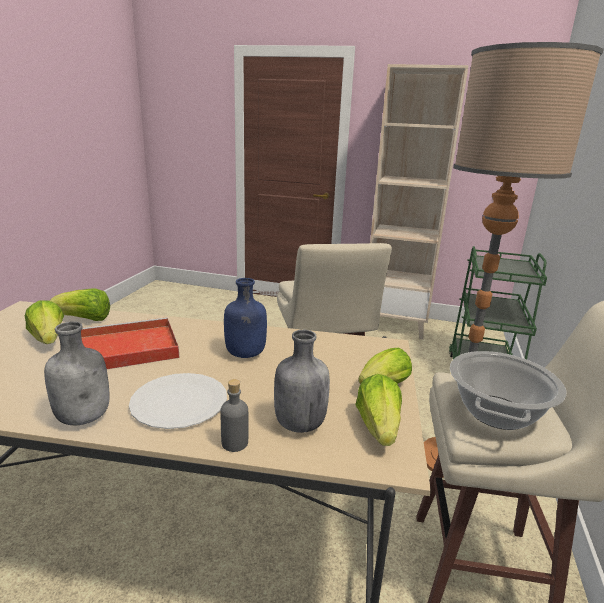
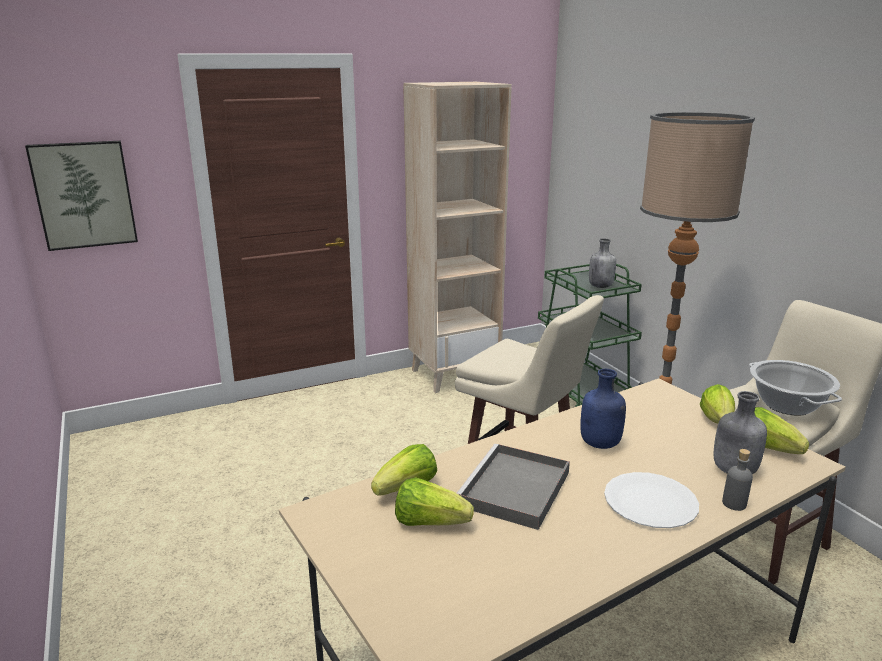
camera: 40 degrees left, 0 degrees up
(85, 417) = (627, 551): grey bottle -> grey bottle (600, 286)
(125, 349) = (514, 490): red tray -> grey tray
(175, 135) = (84, 195): none -> picture

